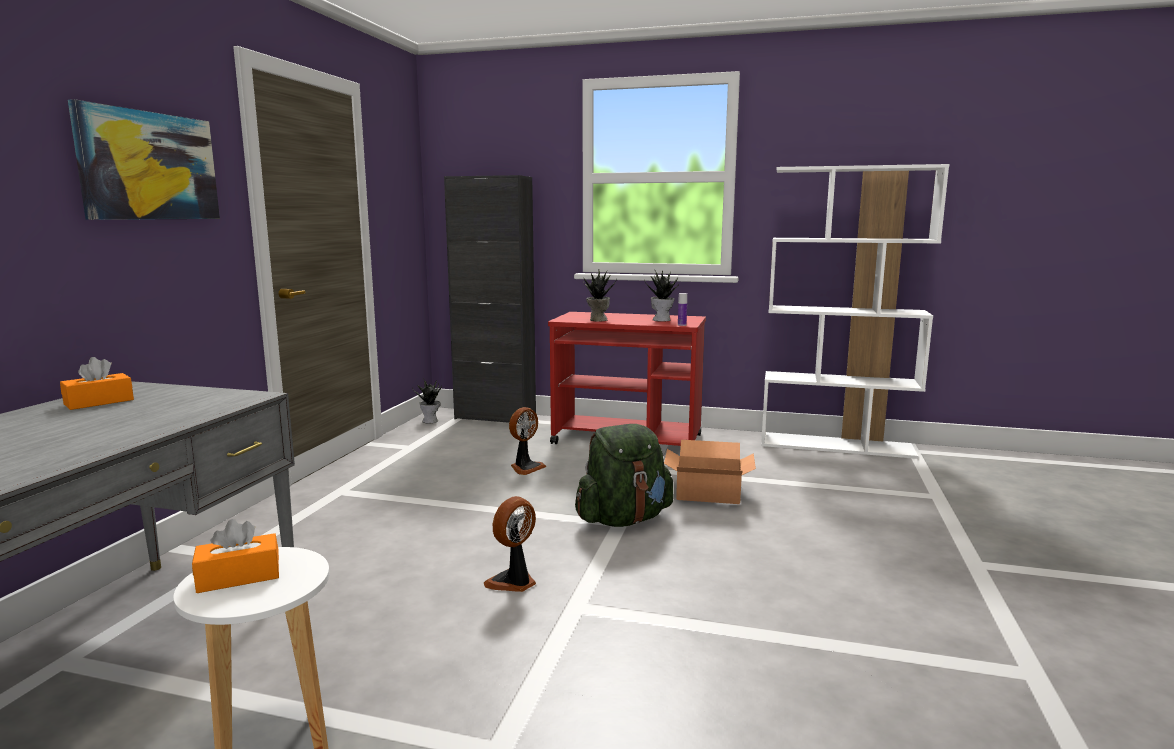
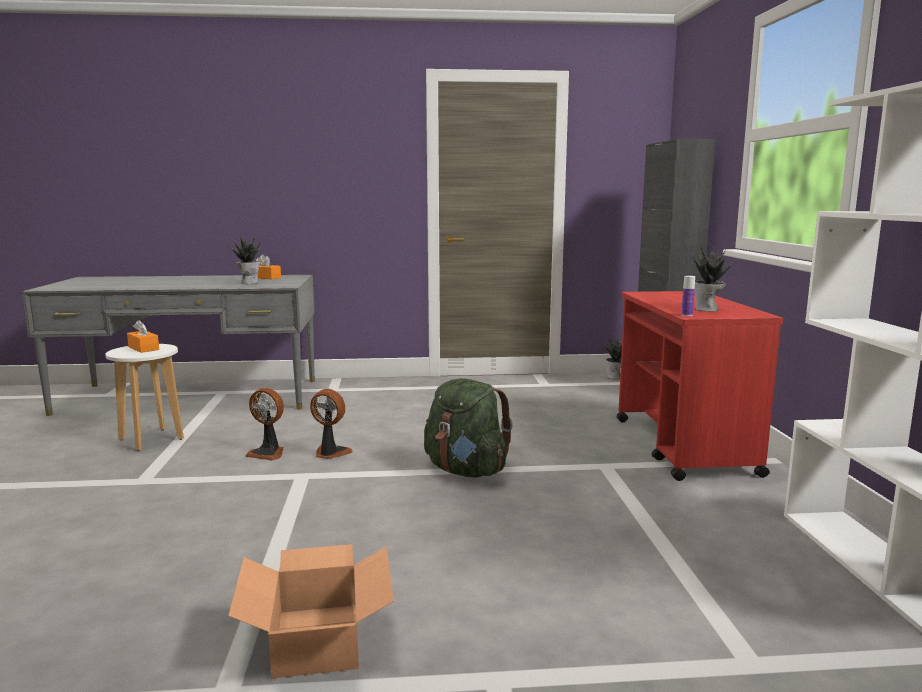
camera: 70 degrees right, 0 degrees up
(149, 166) = (345, 154): picture -> none
(525, 467) = (546, 422): fan -> fan (268, 453)
(597, 320) = (659, 298): potted plant -> potted plant (249, 283)
(709, 493) = (570, 499): cardboard box -> cardboard box (315, 640)

